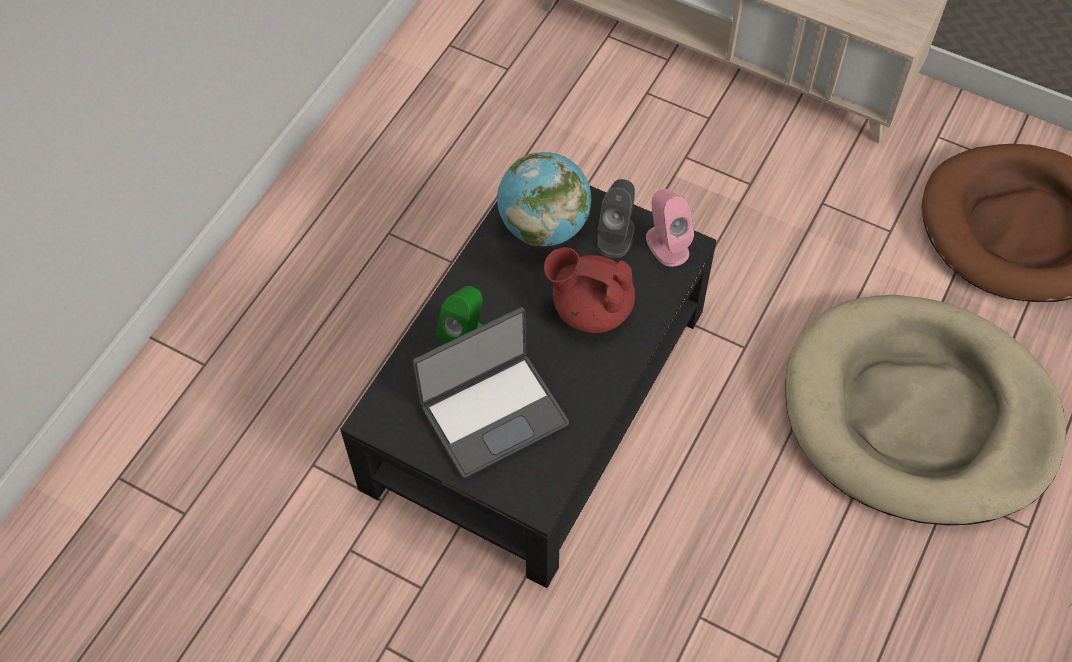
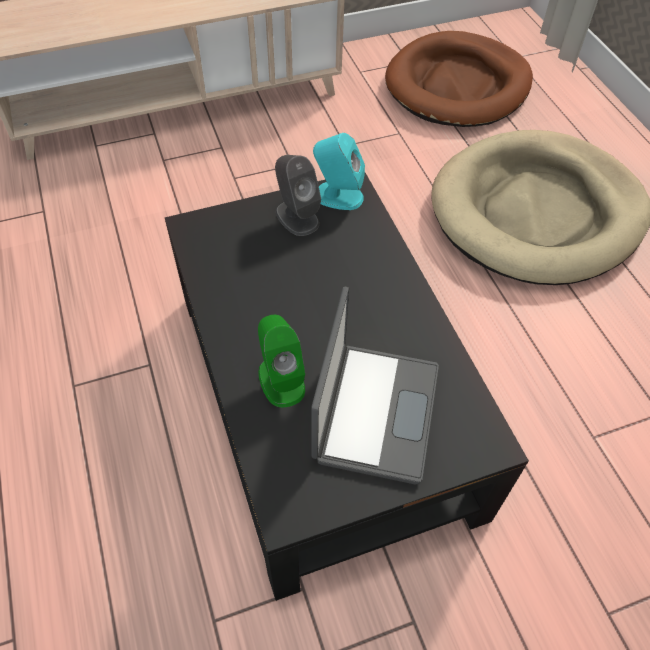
camera: 50 degrees left, 5 degrees down
(544, 226) = (238, 250): globe -> none
(590, 308) = (342, 276): red teapot -> none
(667, 244) = (338, 196): pink speaker -> turquoise speaker

